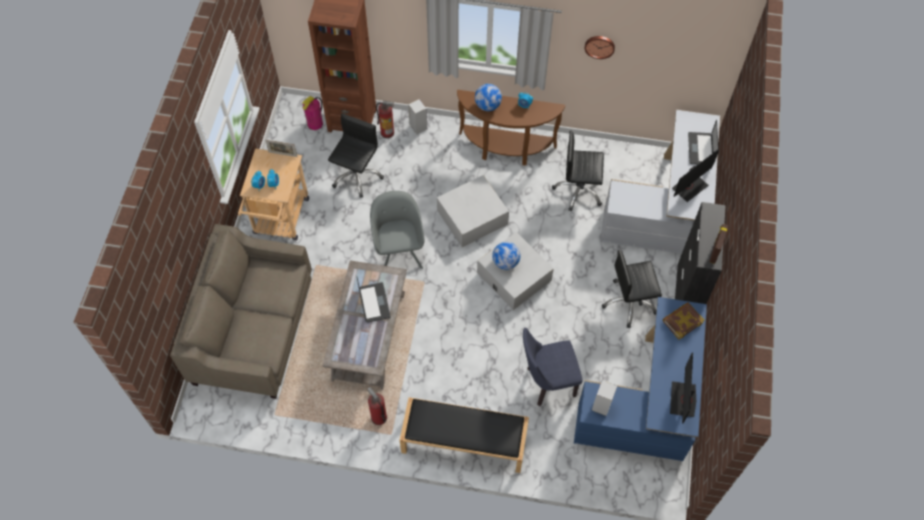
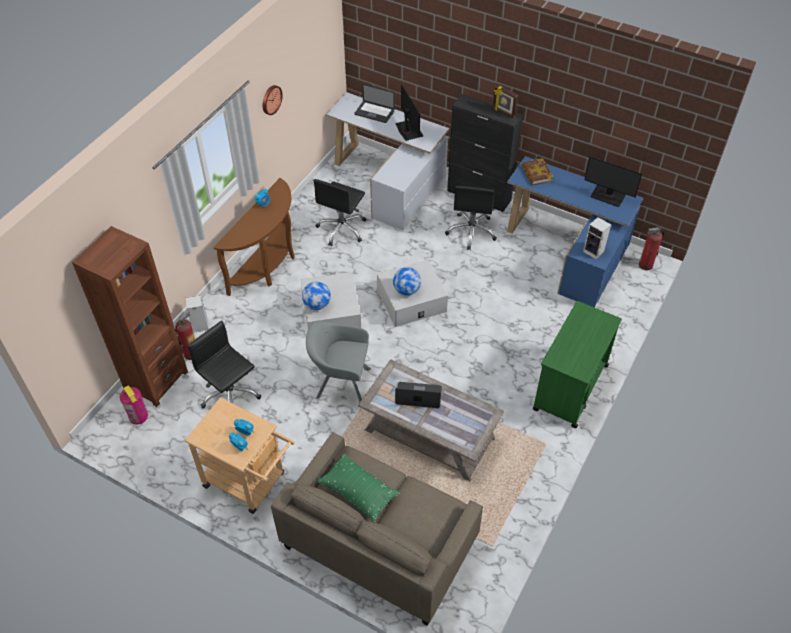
camera: 70 degrees left, 10 degrees down
(261, 286) = (358, 492): none -> green pillow
(283, 154) = (209, 414): picture frame -> none
(378, 418) = (524, 450): fire extinguisher -> fire extinguisher (645, 265)
(463, 442) = (570, 387): black bench -> green cart
(488, 105) = (247, 230): globe -> globe (317, 305)
(546, 383) = (530, 310): blue chair -> none

